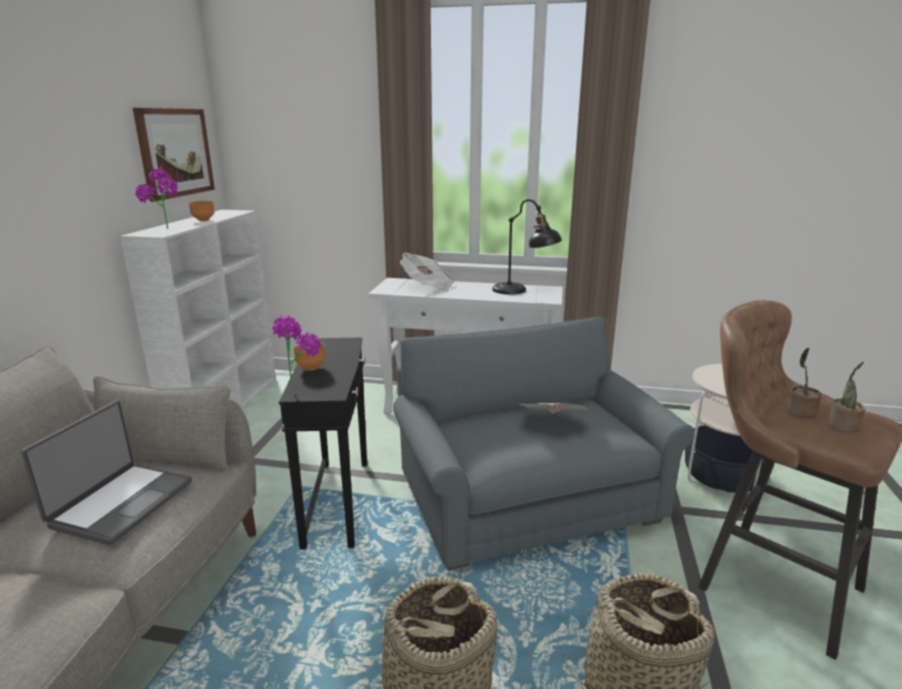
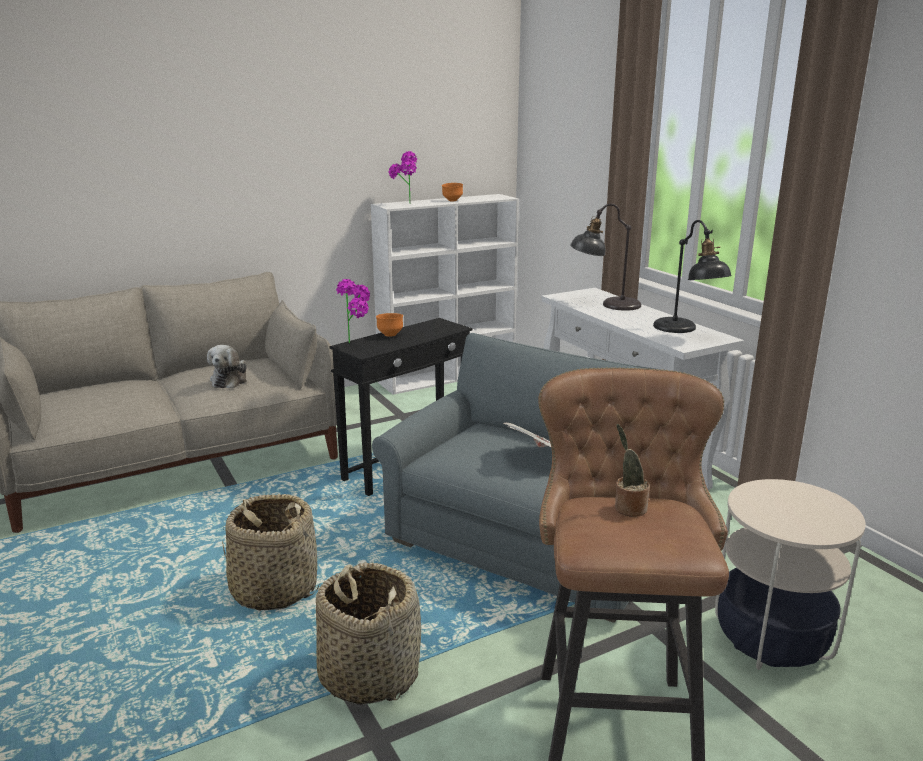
camera: 50 degrees right, 0 degrees up
(121, 503) = (230, 380): laptop -> plush toy
(175, 152) = (452, 138): picture -> none
(428, 287) = (604, 304): newspaper -> grey table lamp
(843, 426) = (629, 532): potted plant -> none

